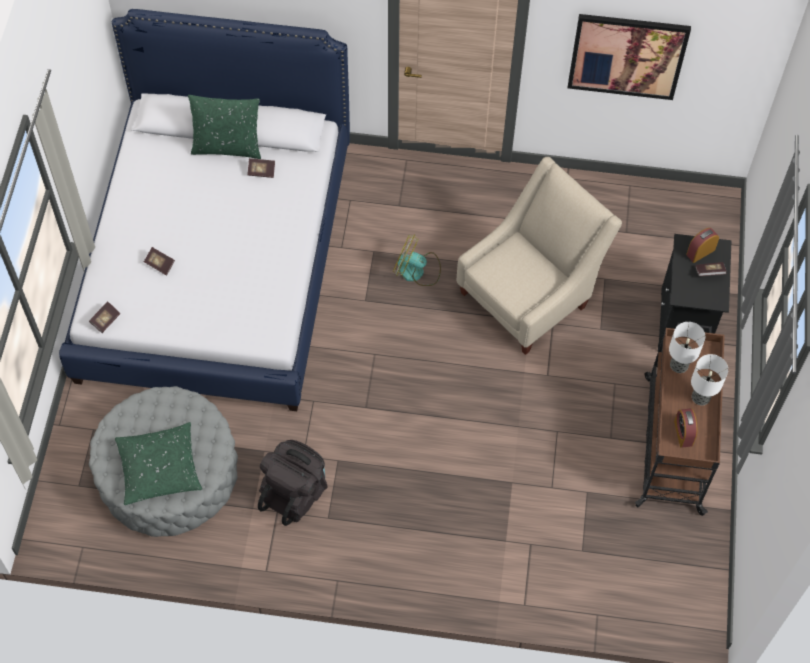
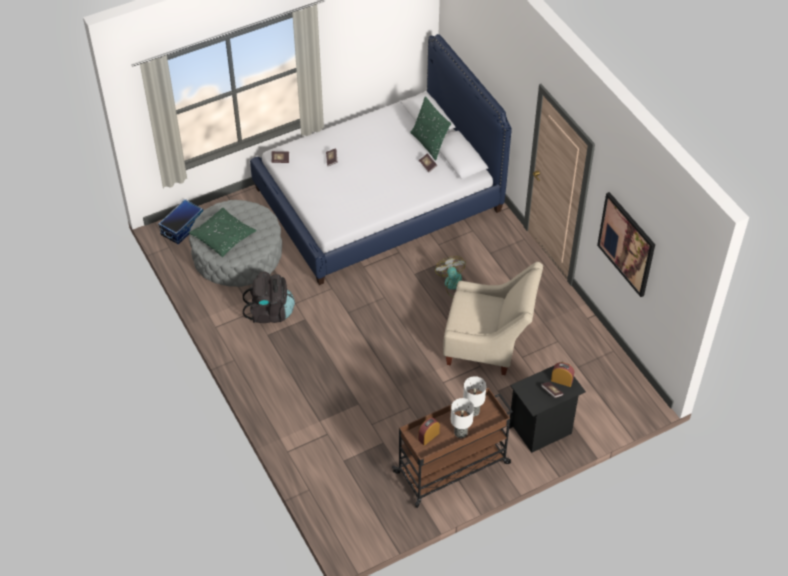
camera: 55 degrees right, 10 degrees down
(62, 510) = (182, 227): none -> storage box

